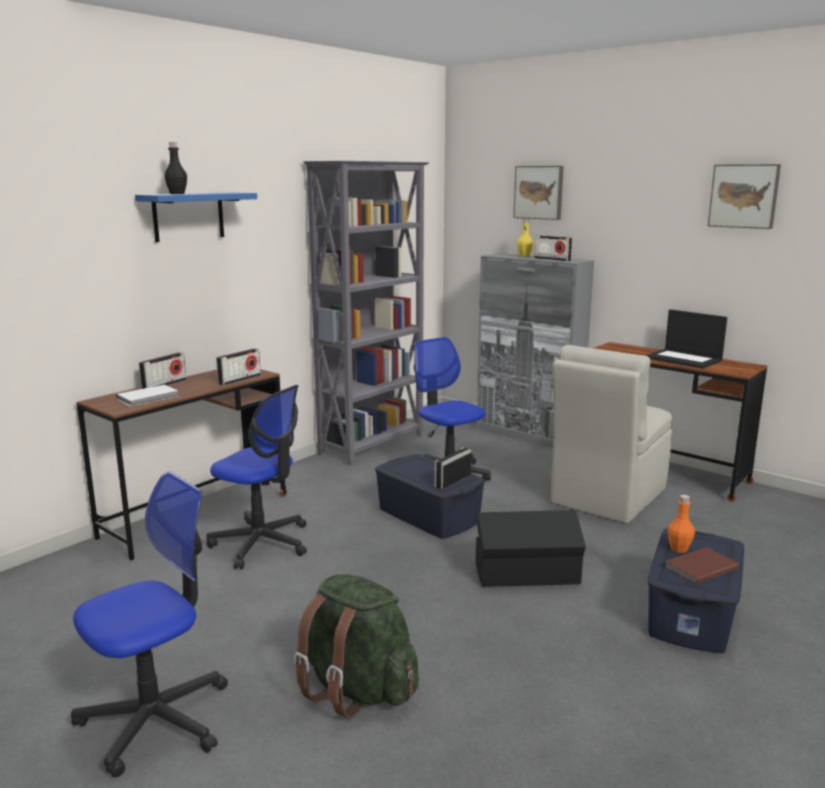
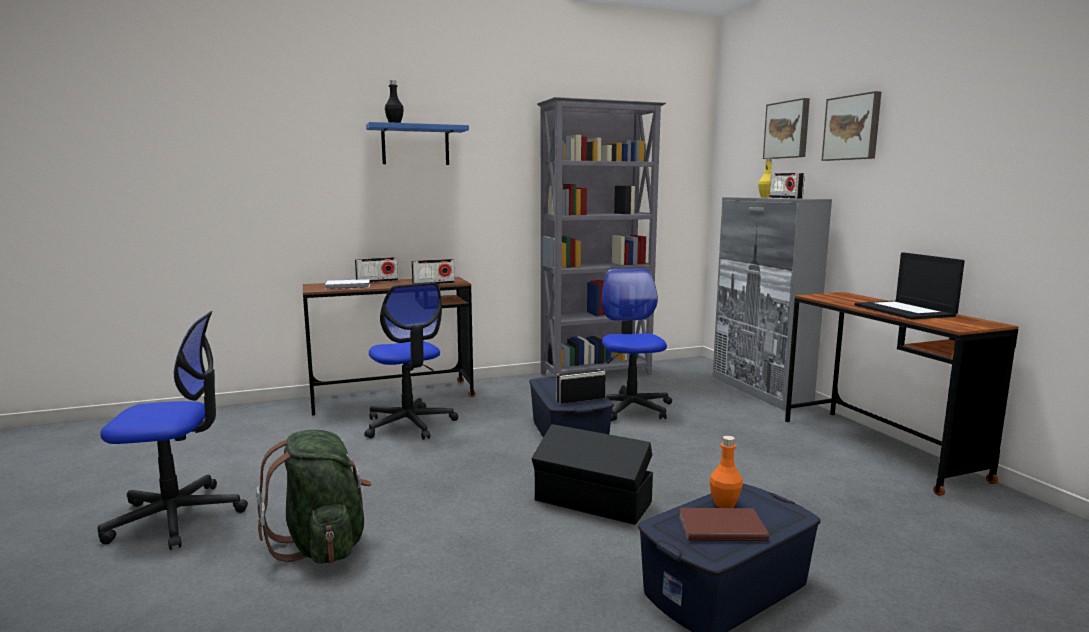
camera: 30 degrees right, 5 degrees down
(606, 497) = (775, 457): beige chair -> none
(744, 196) = (996, 106): picture -> picture (852, 127)

